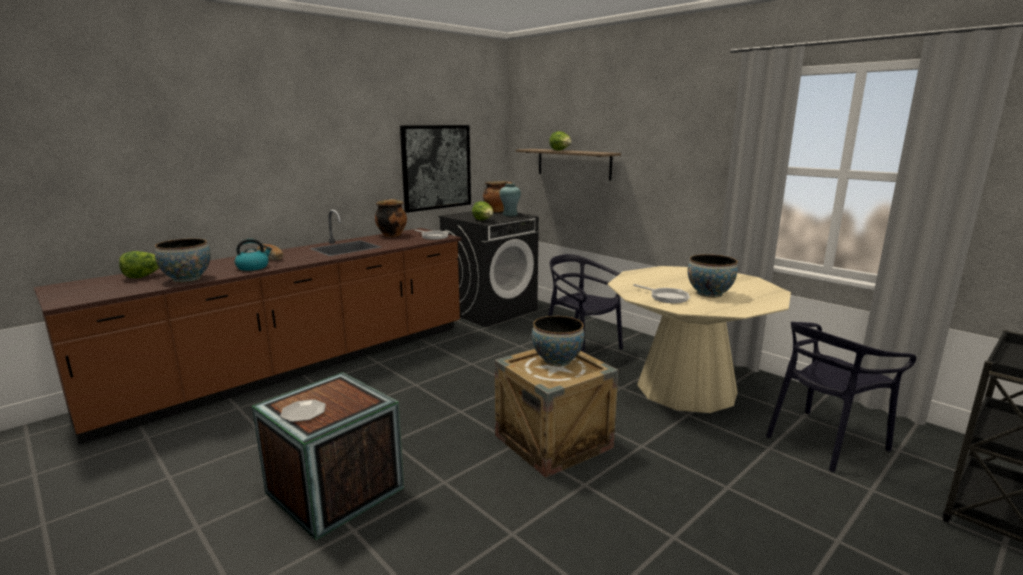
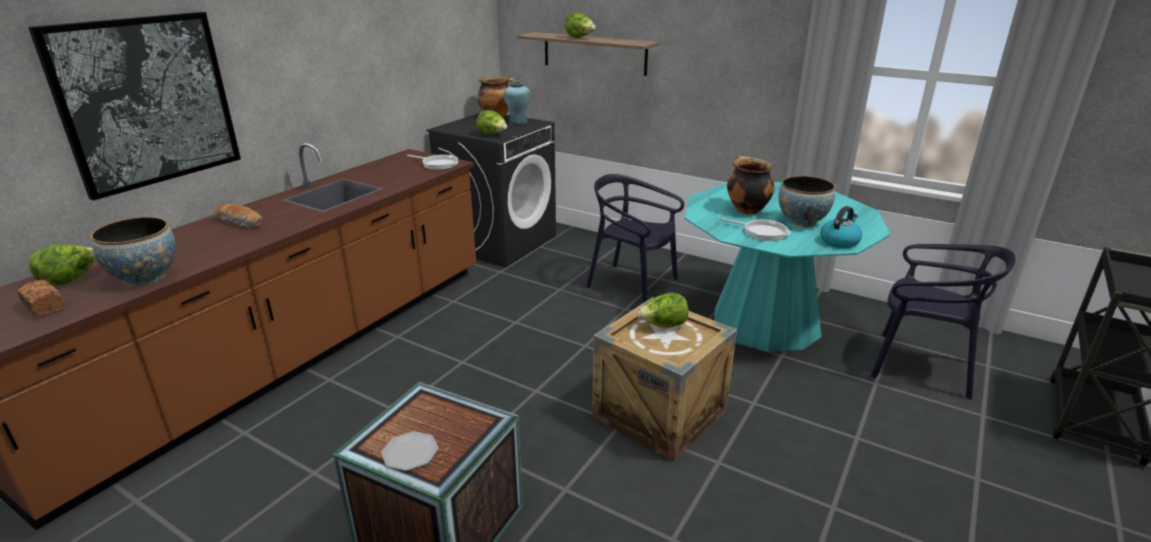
camera: 15 degrees left, 10 degrees up
(116, 287) = (44, 307): none -> bread
(253, 267) = (229, 244): kettle -> kettle (839, 241)
(391, 235) = (379, 165): cooking pot -> cooking pot (746, 210)
(436, 167) = (419, 65): picture -> picture (147, 102)
(557, 361) = (663, 325): bowl -> lettuce
(686, 388) = (766, 322): beige dining table -> turquoise dining table
(824, 441) = (920, 366): black chair -> black chair turned 105 degrees counterclockwise

